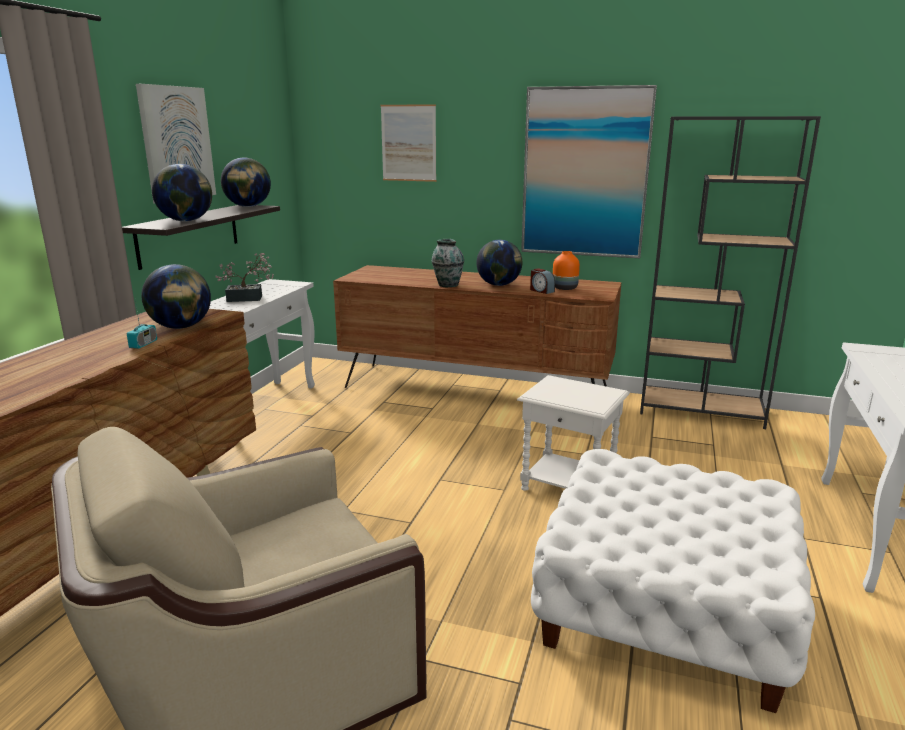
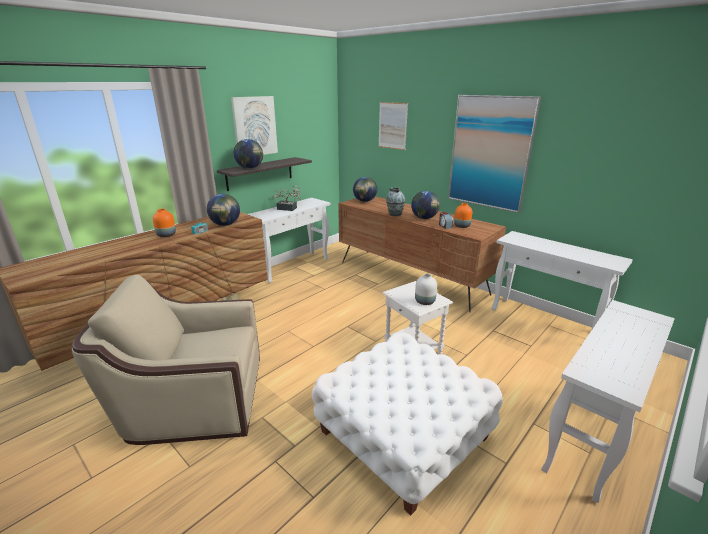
camera: 25 degrees right, 5 degrees up
(72, 358) = (166, 235): none -> orange vase
(248, 206) = (295, 159): globe -> globe (365, 201)
(593, 398) = (424, 301): none -> white vase
(701, 411) = (545, 321): bookcase -> white console table

